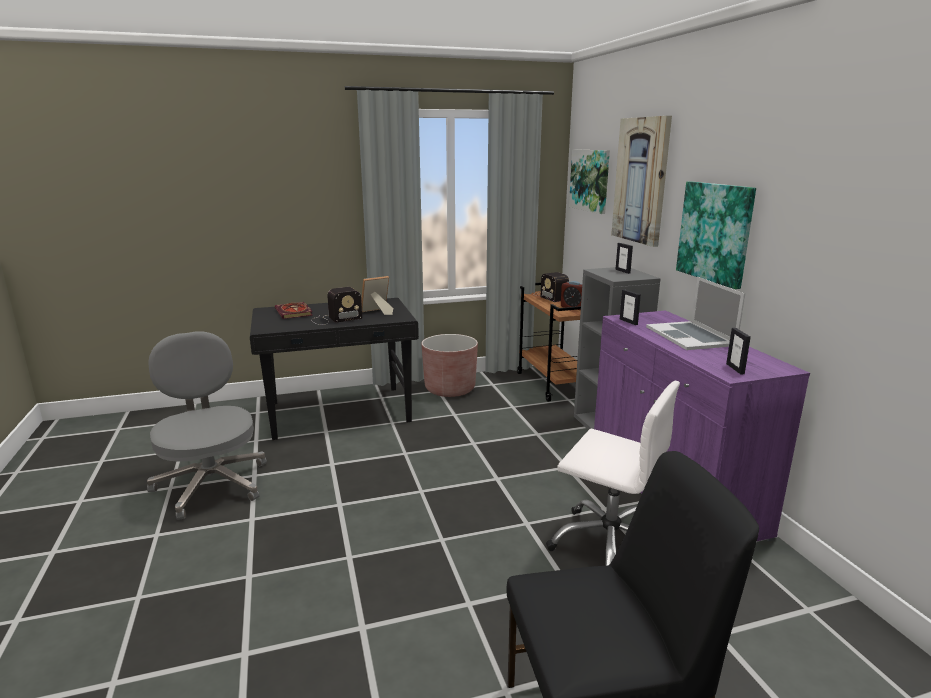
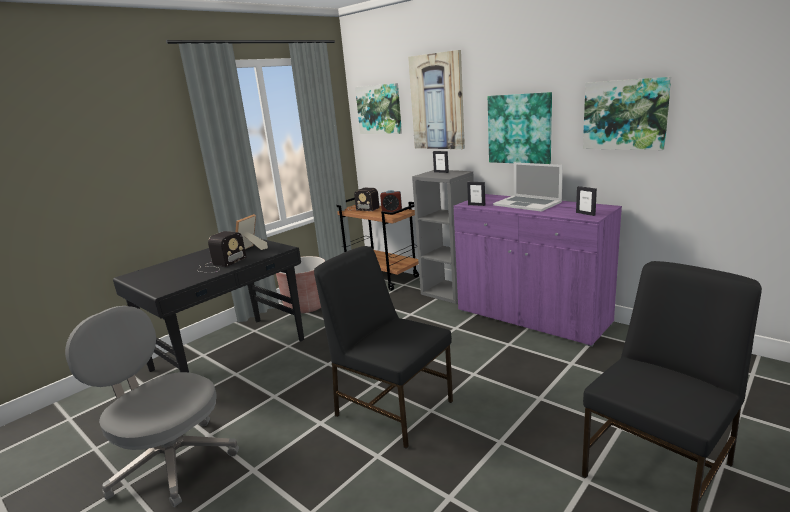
camera: 30 degrees left, 0 degrees up
(294, 312) = (168, 270): book -> none
(412, 519) = (393, 407): none -> black chair
(609, 545) = (537, 364): white office chair -> none
(837, 237) = (625, 114): none -> picture

